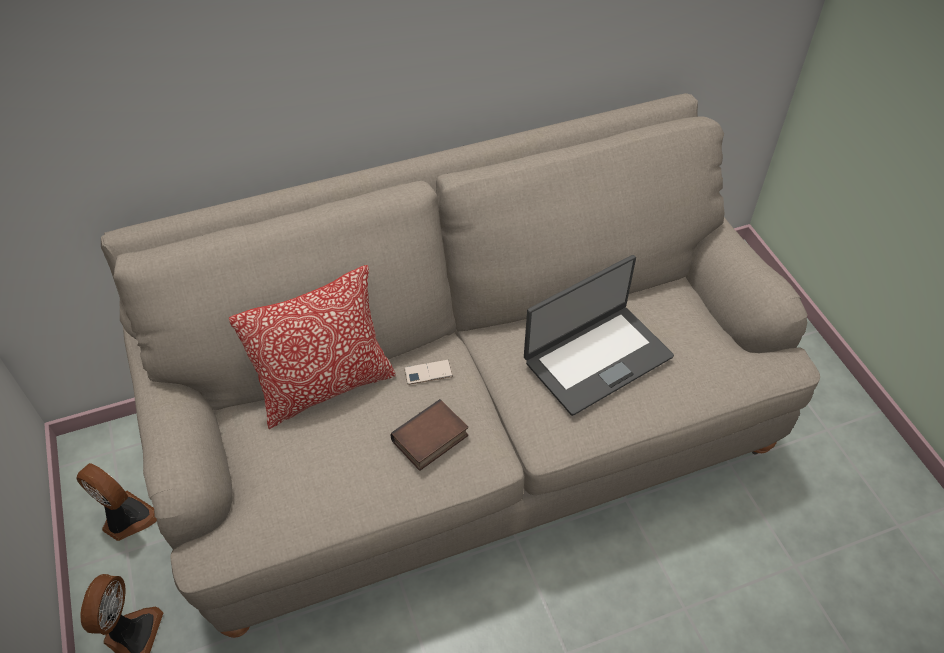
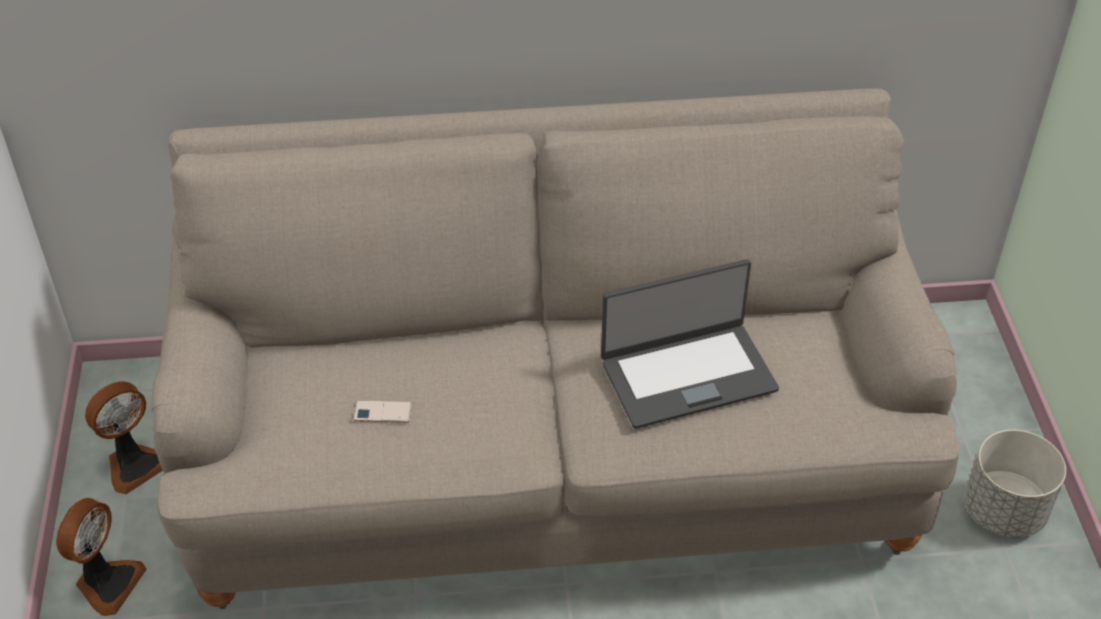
camera: 15 degrees right, 5 degrees down
(127, 519) = (134, 464): fan -> fan turned 90 degrees clockwise
(326, 387) = (372, 345): pillow -> none
(428, 372) = (490, 352): phone -> phone (382, 412)
(430, 440) = (466, 421): book -> none
(816, 401) = (1004, 512): none -> grey planter

